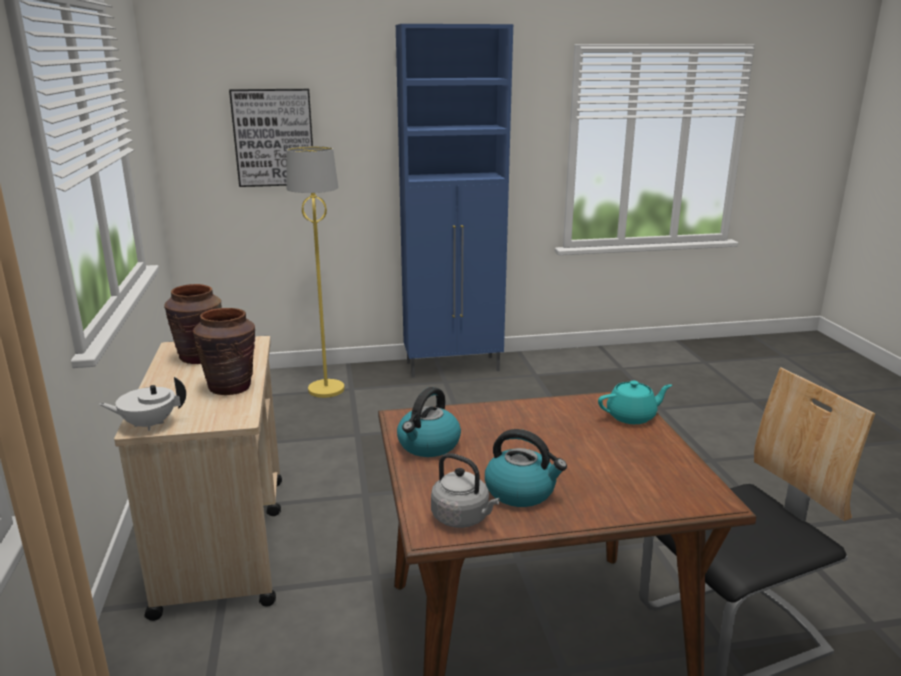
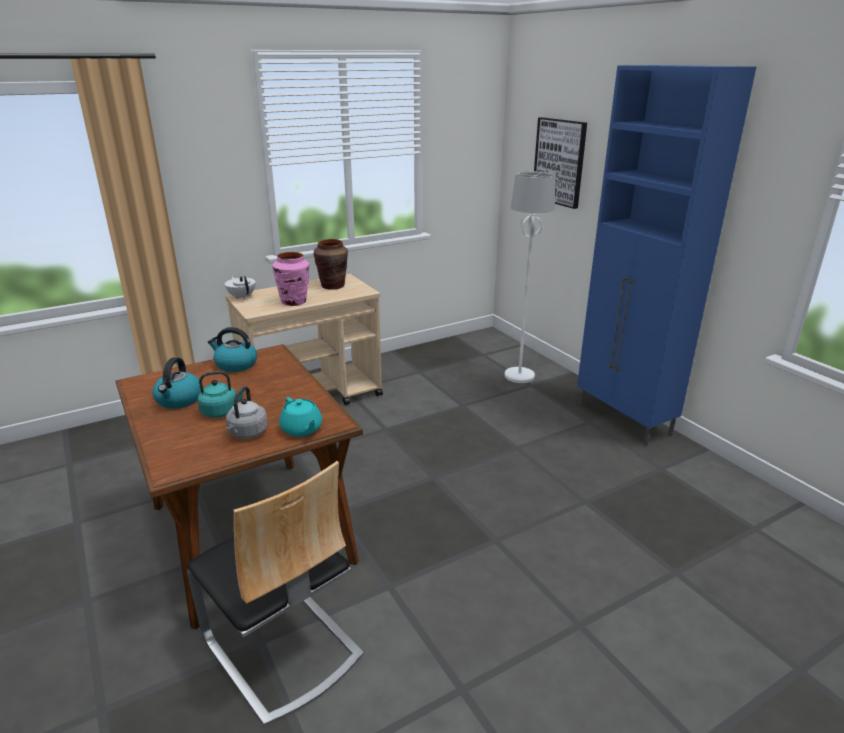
camera: 70 degrees right, 5 degrees up
(231, 387) = (294, 302): brown vase -> pink vase
(326, 389) = (519, 376): yellow floor lamp -> white floor lamp
(463, 518) = (148, 387): grey kettle -> grey kettle (247, 433)
(570, 460) = (222, 411): none -> turquoise kettle

